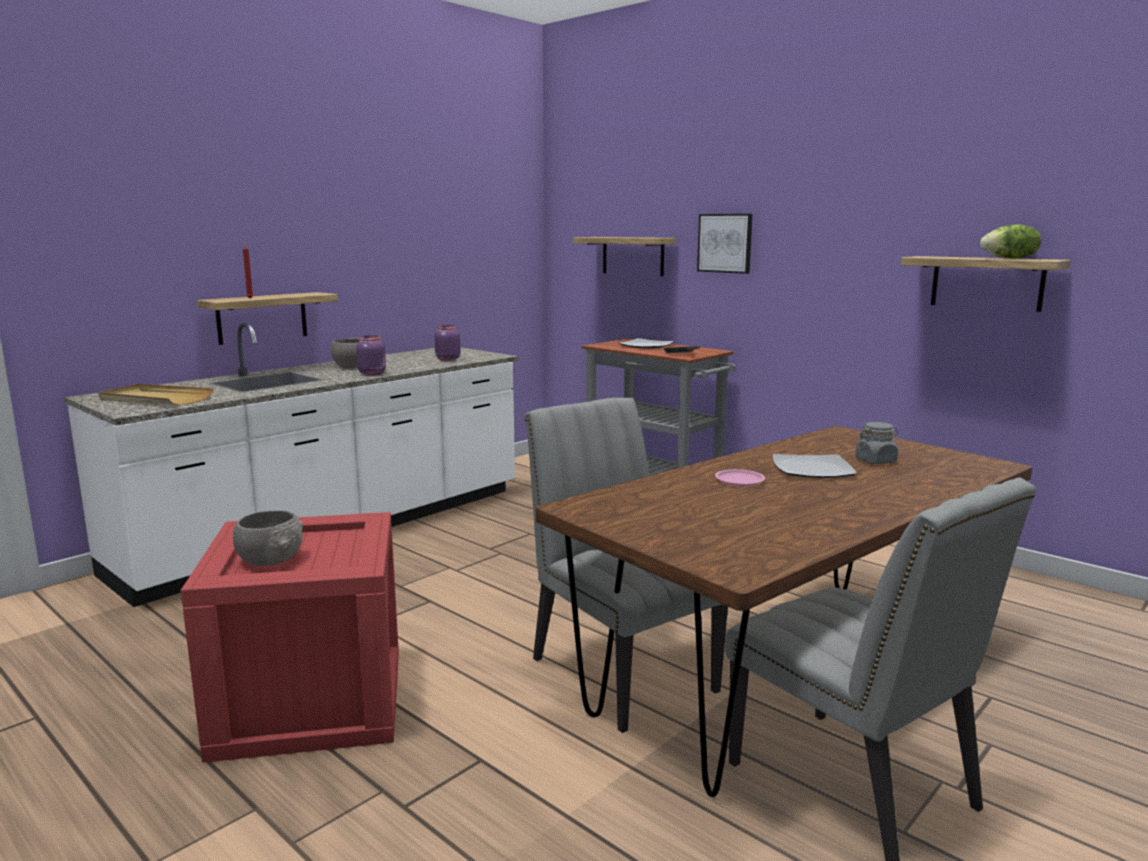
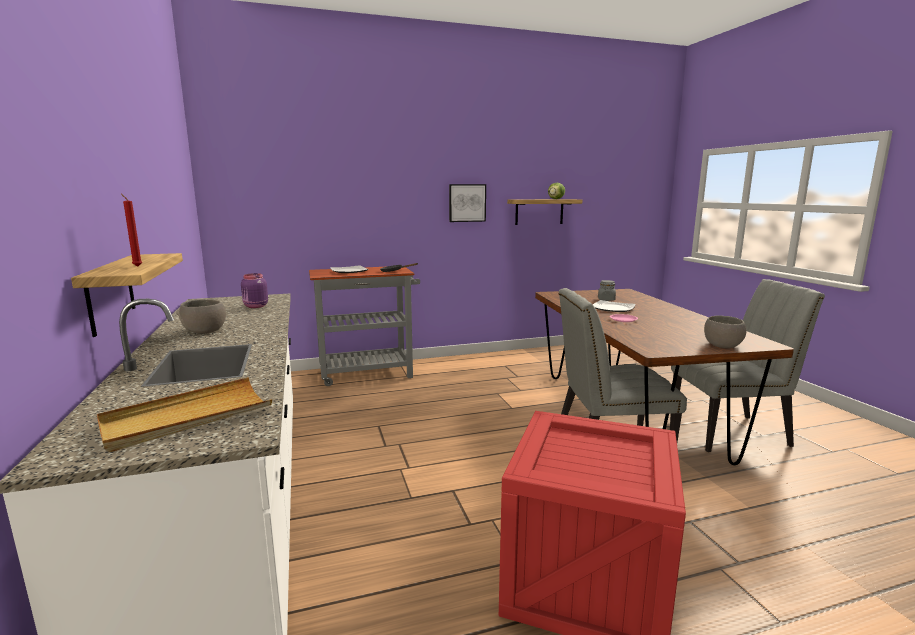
camera: 60 degrees left, 0 degrees up
(270, 560) = (605, 471): grey bowl -> grey bowl (722, 345)
(373, 373) = (264, 328): purple jar -> none
(633, 256) = (305, 205): shelf -> none
(725, 243) = (387, 194): picture -> picture (467, 203)

